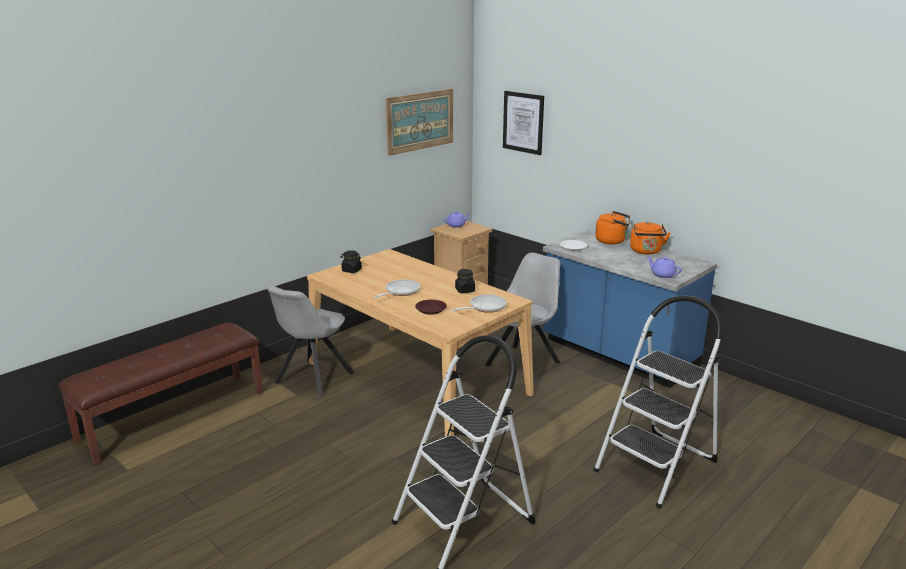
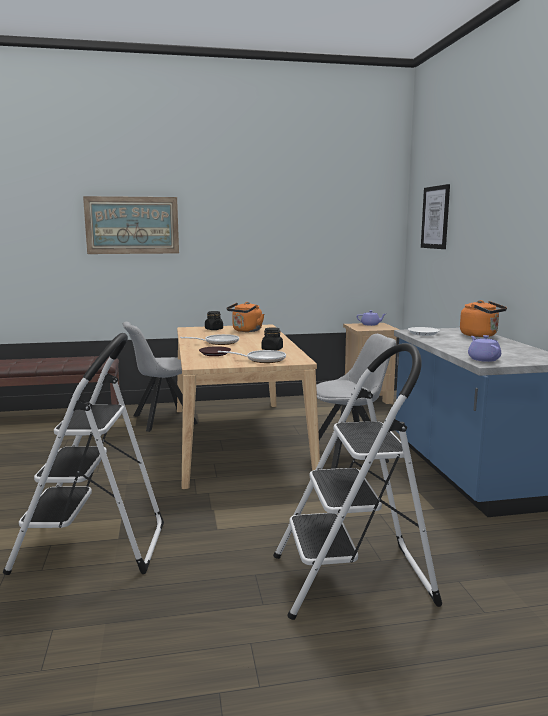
camera: 35 degrees right, 10 degrees down
(420, 121) = (337, 216): picture -> picture (132, 225)
(646, 251) = (504, 345): orange kettle -> orange kettle (246, 331)

